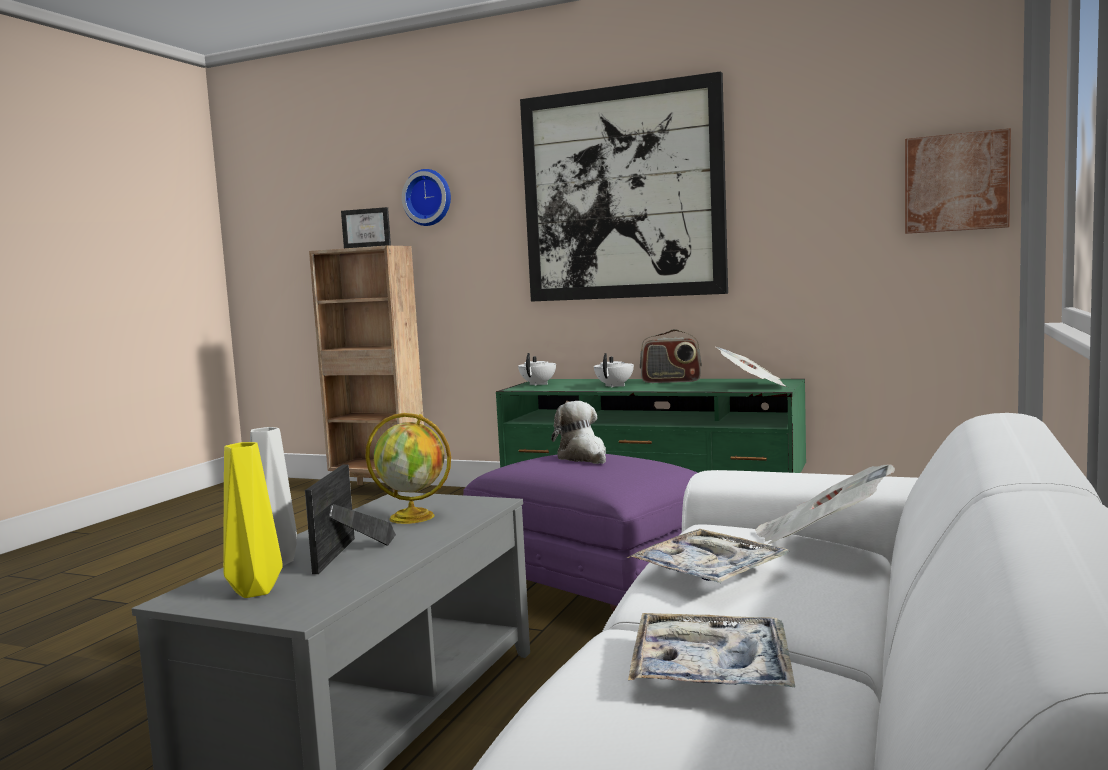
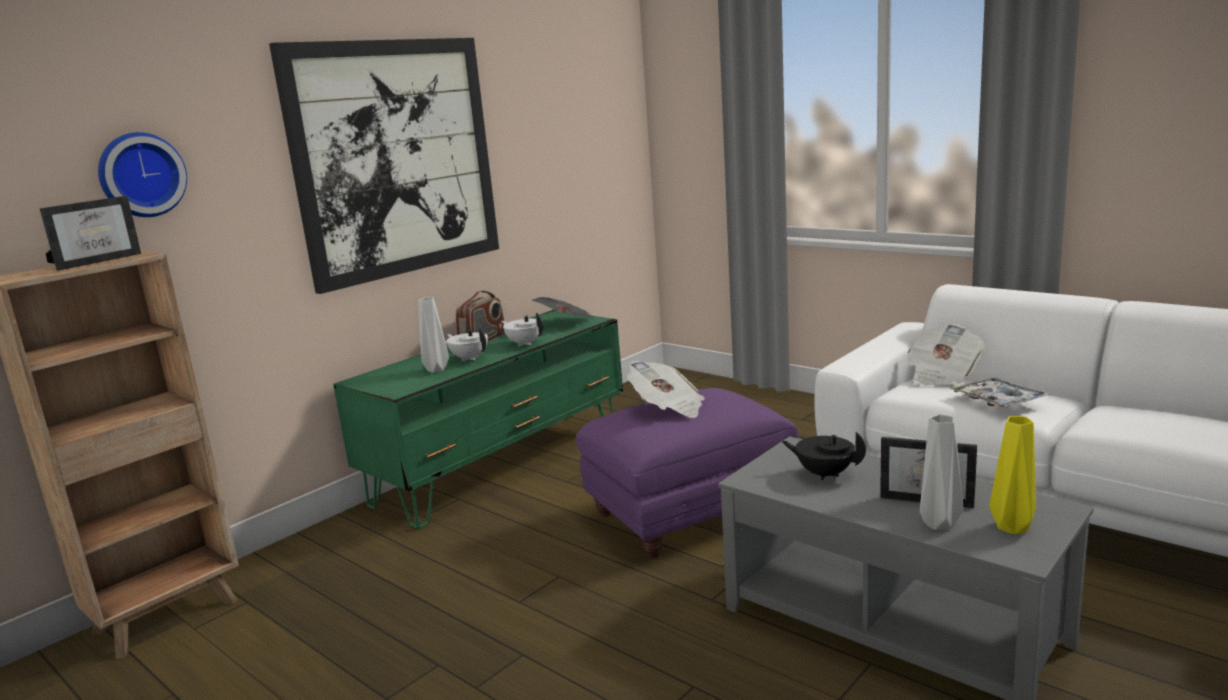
camera: 70 degrees left, 10 degrees up
(413, 517) = (824, 474): globe -> black teapot
(538, 384) = (386, 383): white teapot -> white teapot (524, 343)
(577, 386) = (436, 370): none -> grey vase
(583, 457) = (668, 408): plush toy -> newspaper
(711, 669) = (1138, 415): tray -> none
(956, 183) = (614, 142): picture -> none

